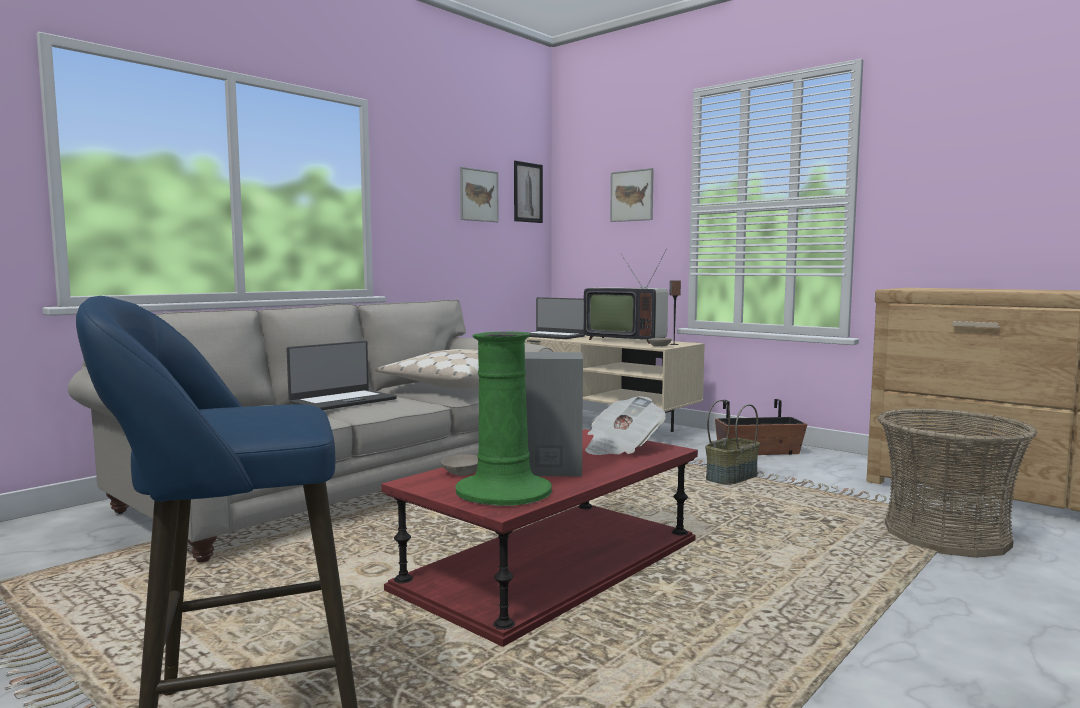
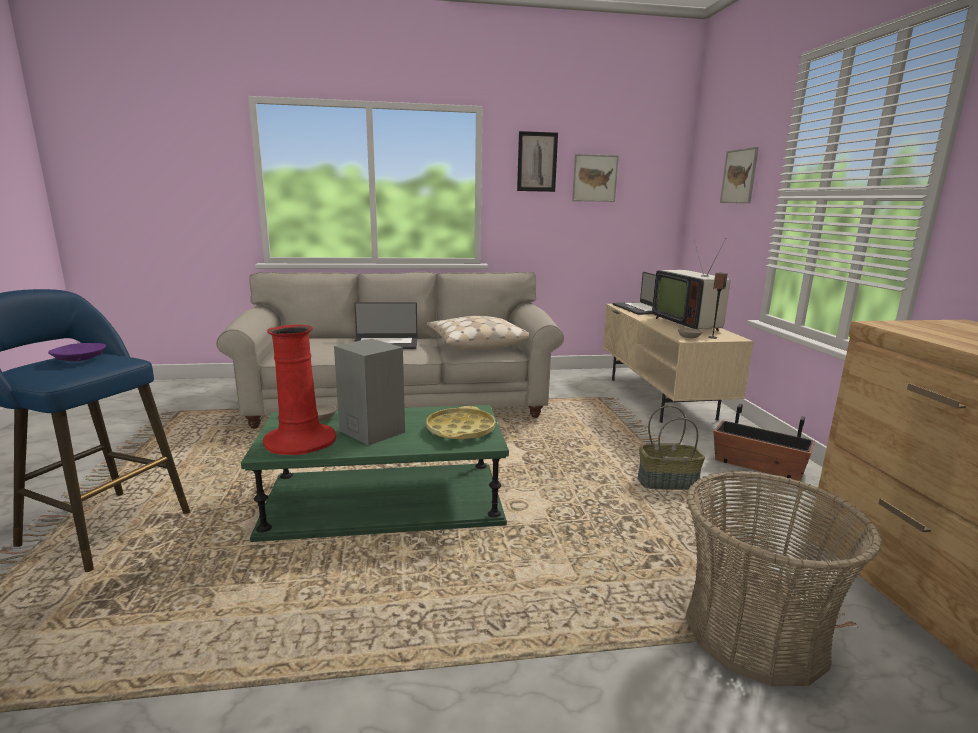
camera: 40 degrees right, 10 degrees up
(237, 410) = (80, 359): none -> purple bowl
(504, 491) = (301, 441): green vase -> red vase
(528, 192) = (656, 172): picture -> picture (537, 162)
(553, 564) = (386, 501): red coffee table -> green coffee table
(621, 448) = (460, 430): newspaper -> yellow tray

